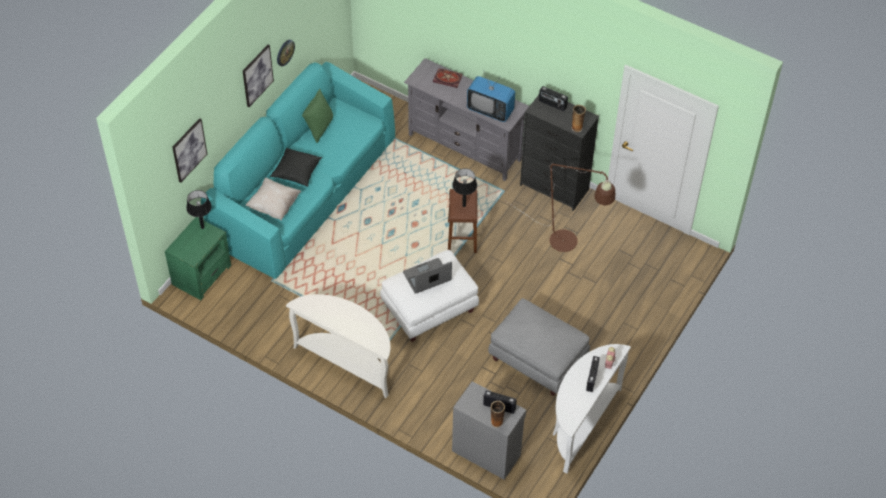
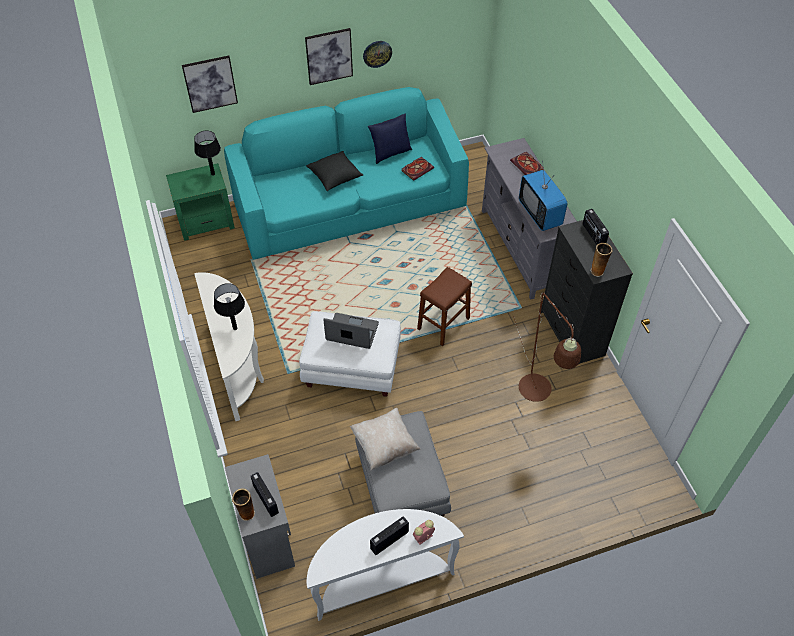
camera: 40 degrees right, 0 degrees up
(274, 206) = (289, 192): beige pillow -> beige pillow (384, 445)
(319, 128) = (390, 153): green pillow -> blue pillow
(353, 128) = (417, 169): none -> book
(464, 205) = (444, 288): black table lamp -> black table lamp (234, 328)

